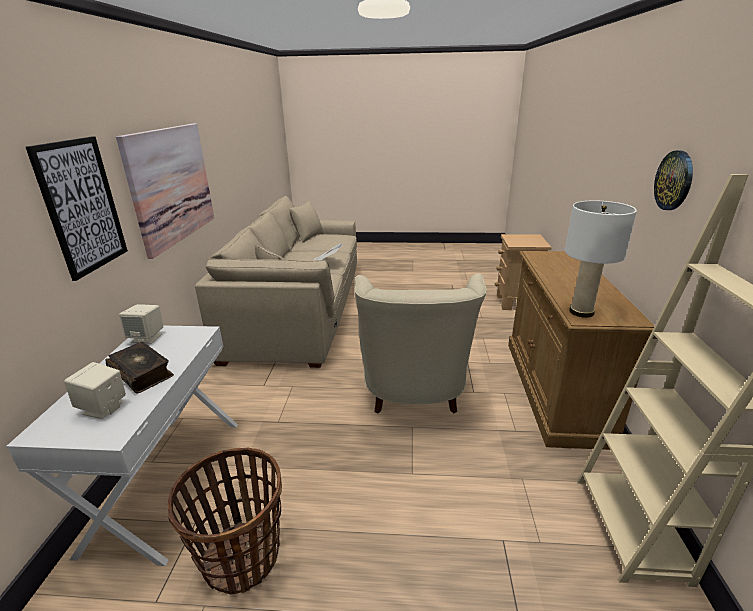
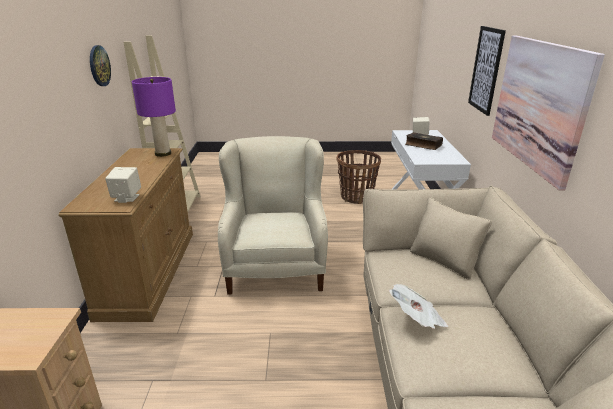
camera: 175 degrees right, 0 degrees up
(147, 337) = (451, 158): beige speaker -> beige speaker (126, 198)
(581, 312) = (163, 154): white table lamp -> purple table lamp

